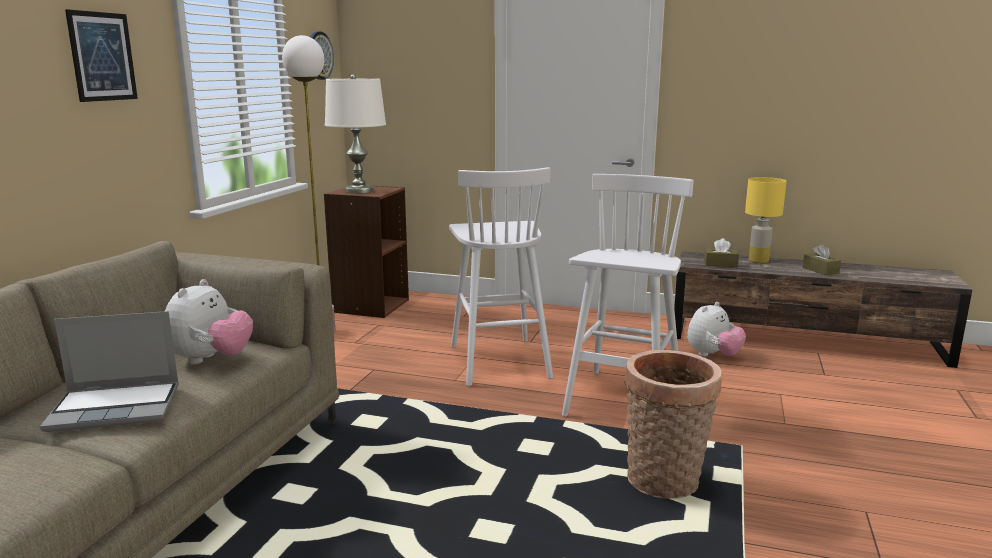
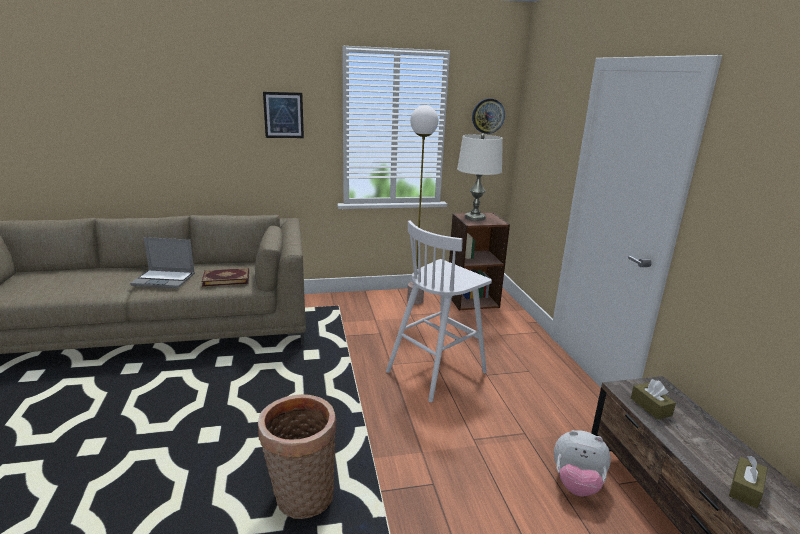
camera: 60 degrees right, 5 degrees up
(117, 407) = (165, 280): laptop -> laptop turned 45 degrees counterclockwise
(211, 360) = (226, 278): plush toy -> book
(623, 401) = (421, 447): white stool -> none
(758, 261) = (707, 431): yellow table lamp -> none

